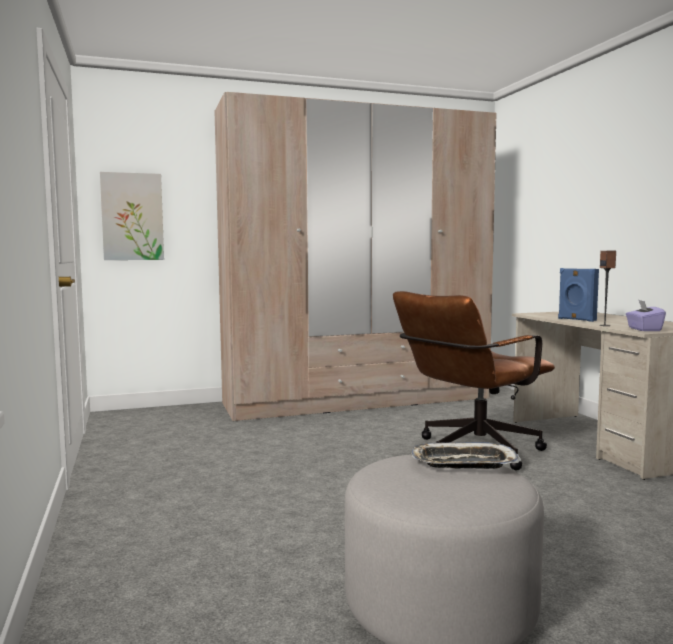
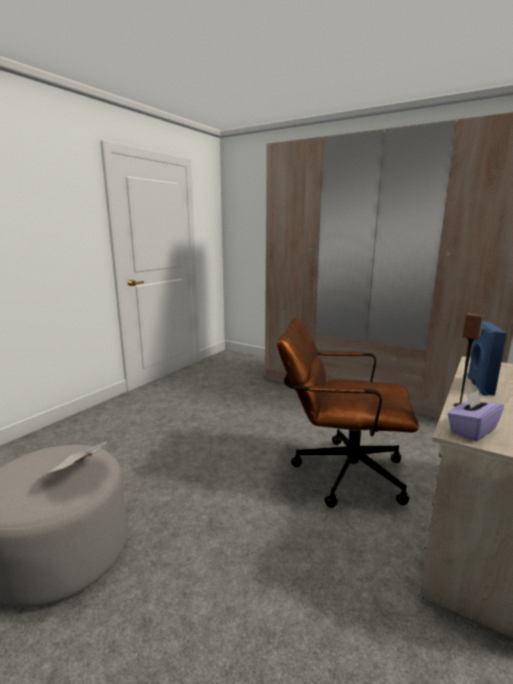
camera: 50 degrees right, 10 degrees up
(132, 217) = (247, 234): picture -> none
(463, 463) = (80, 473): tray -> newspaper

